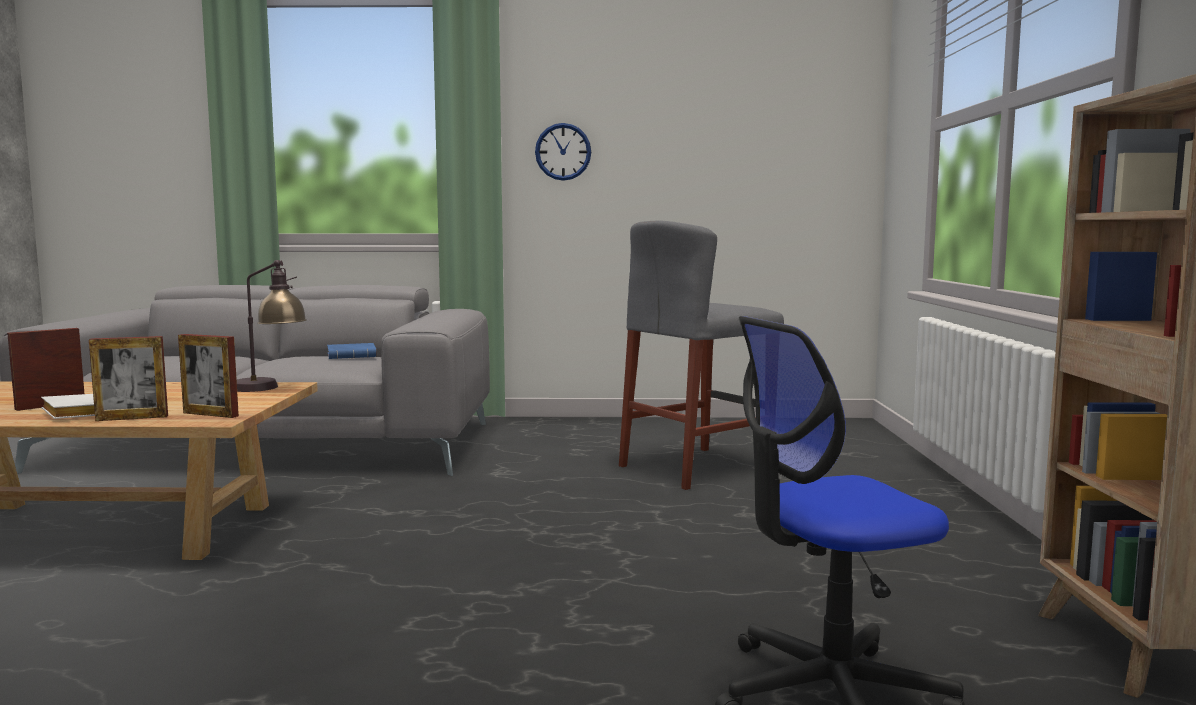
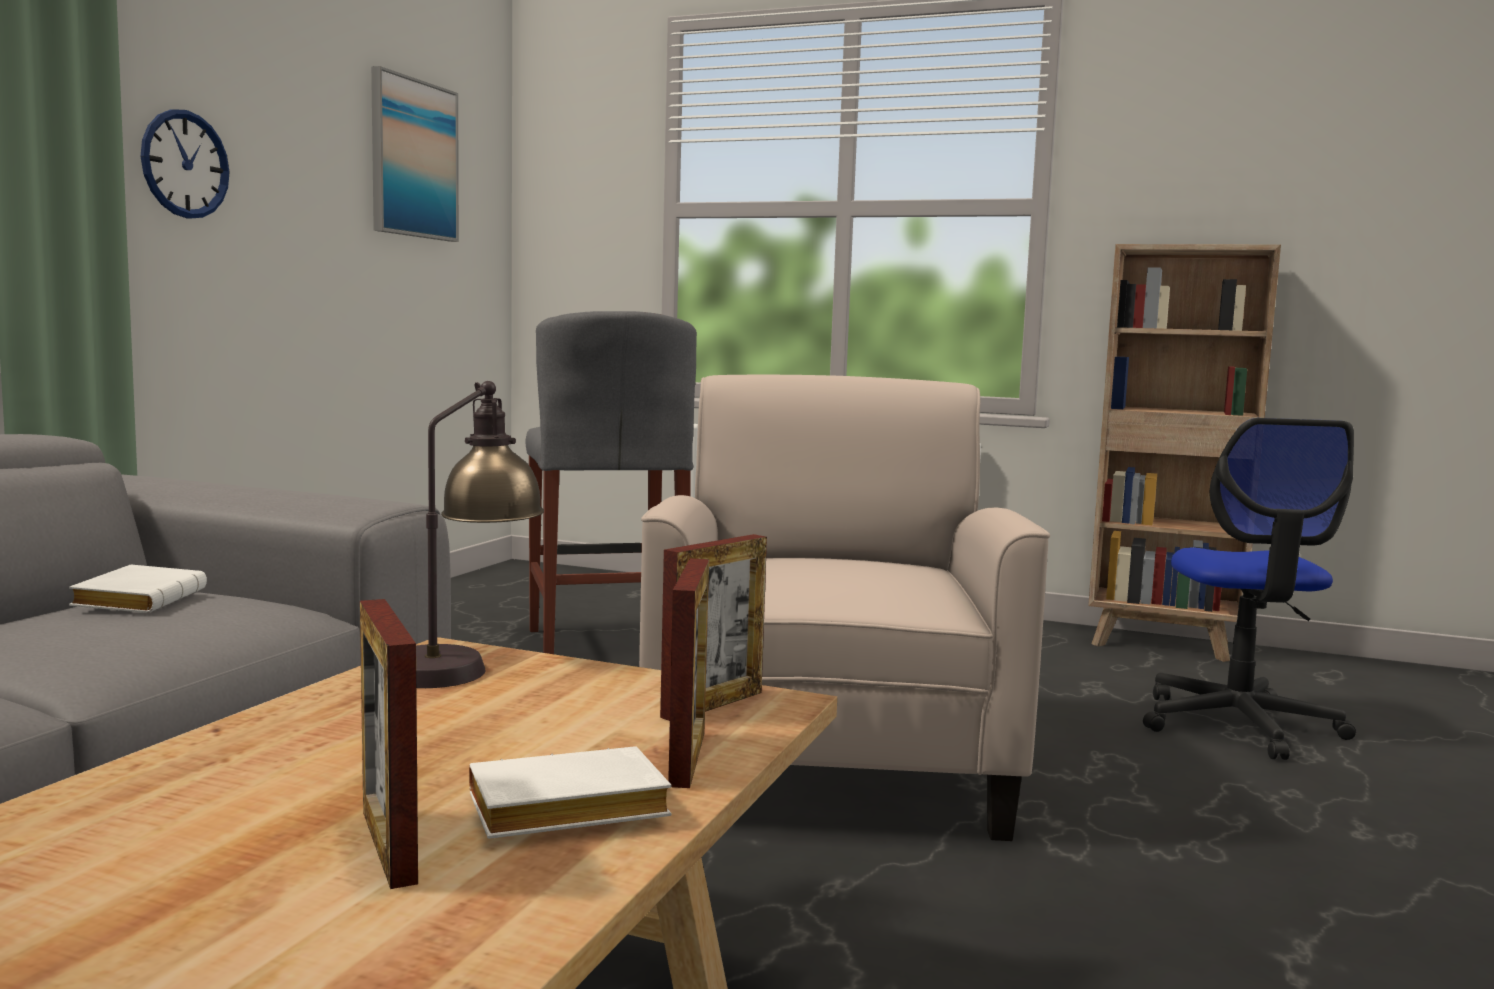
camera: 70 degrees left, 0 degrees up
(353, 356) = (139, 600): blue book -> white book
(524, 544) = (827, 765): none -> beige armchair
(758, 119) = (413, 159): none -> picture

